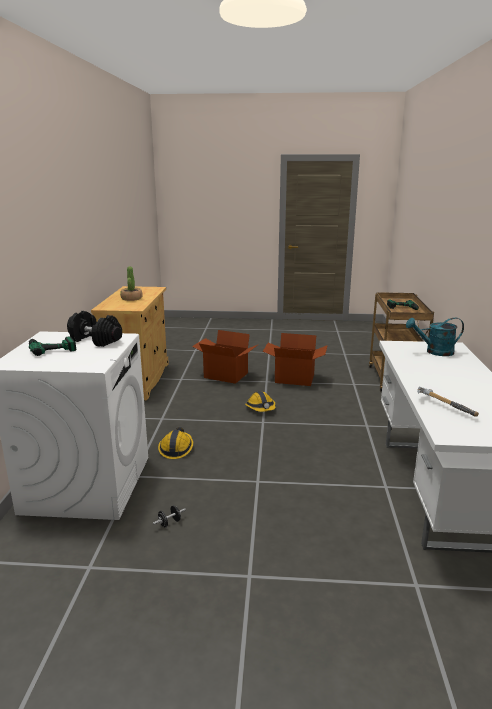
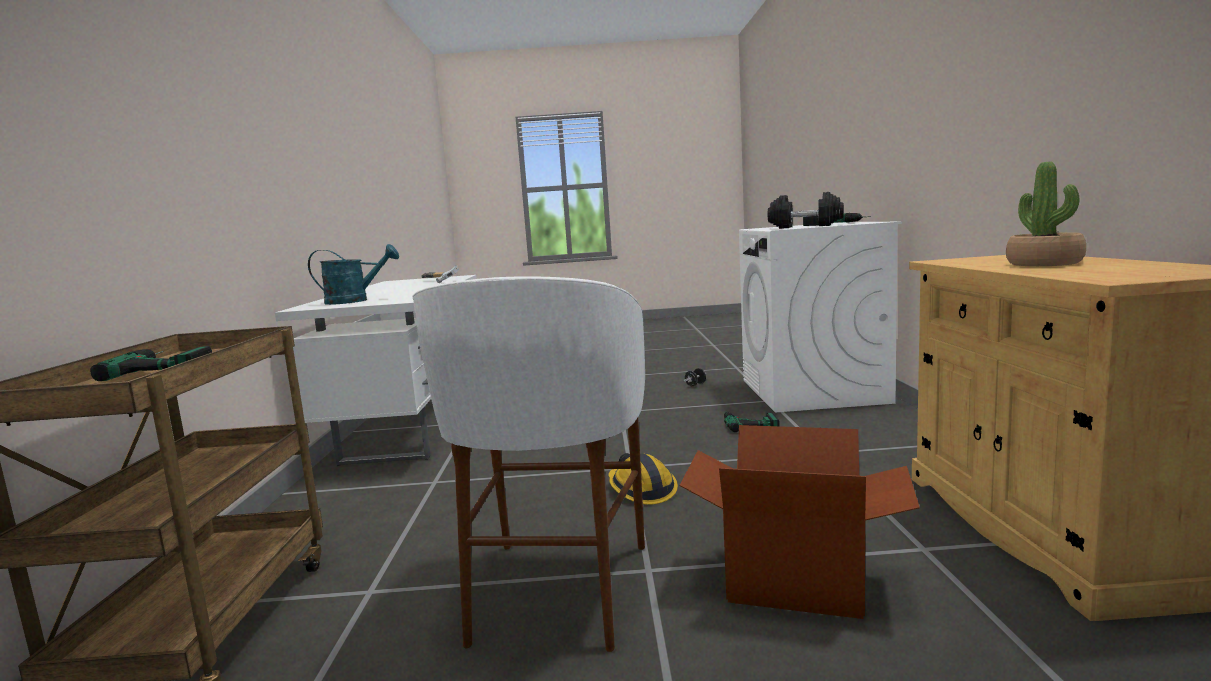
camera: 175 degrees right, 10 degrees down
(176, 448) = (748, 423): hard hat -> power drill
(294, 379) = (557, 591): cardboard box -> white stool

